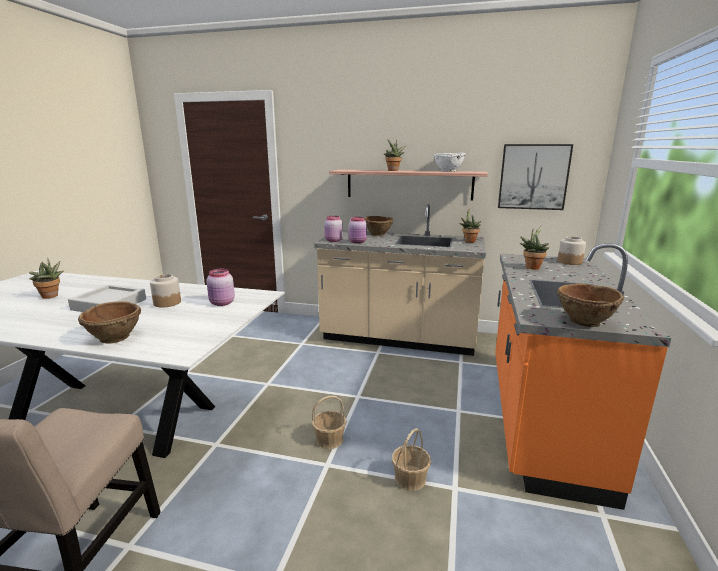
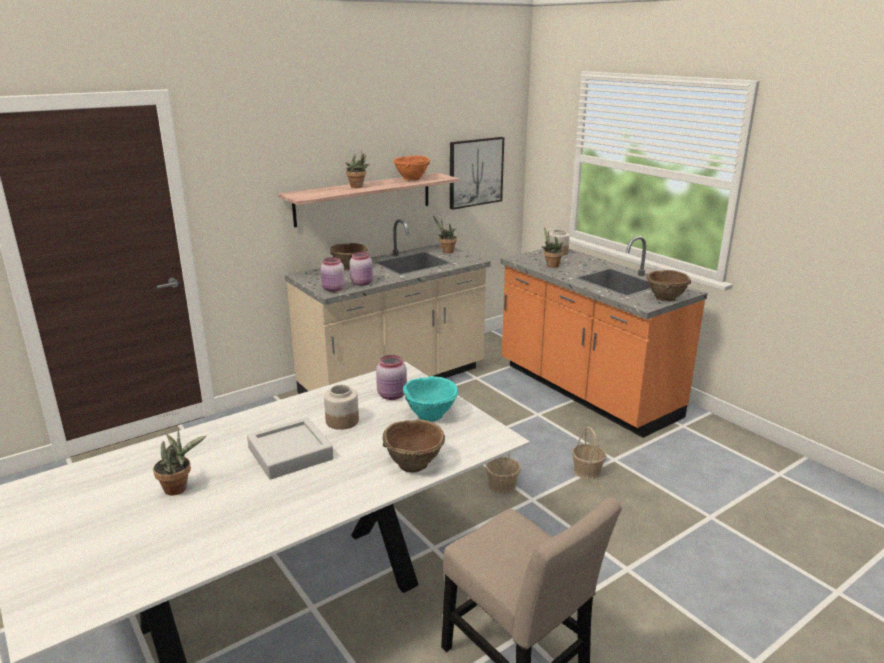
camera: 50 degrees left, 5 degrees up
(203, 321) = (431, 414): none -> turquoise bowl
(448, 171) = (412, 179): white bowl -> orange bowl

